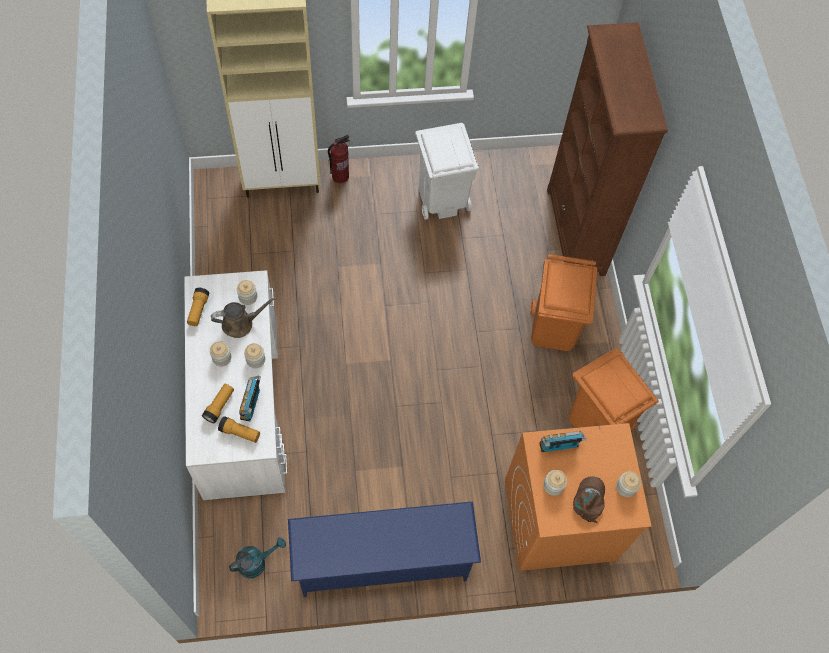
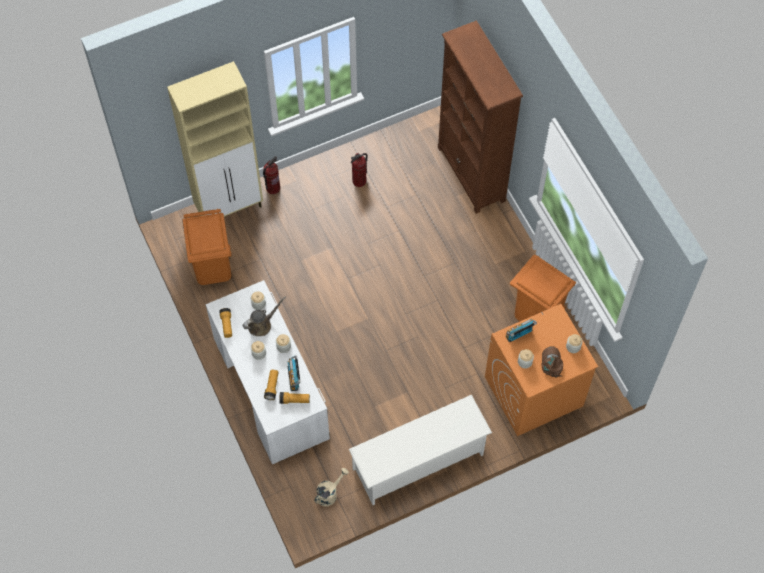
camera: 15 degrees left, 0 degrees up
(257, 562) = (329, 493): turquoise watering can -> beige watering can
(382, 560) = (418, 462): blue shoe rack -> white shoe rack
(441, 199) = (359, 181): white trash can -> fire extinguisher
(554, 329) = (481, 254): orange trash can -> orange trash can (213, 267)

